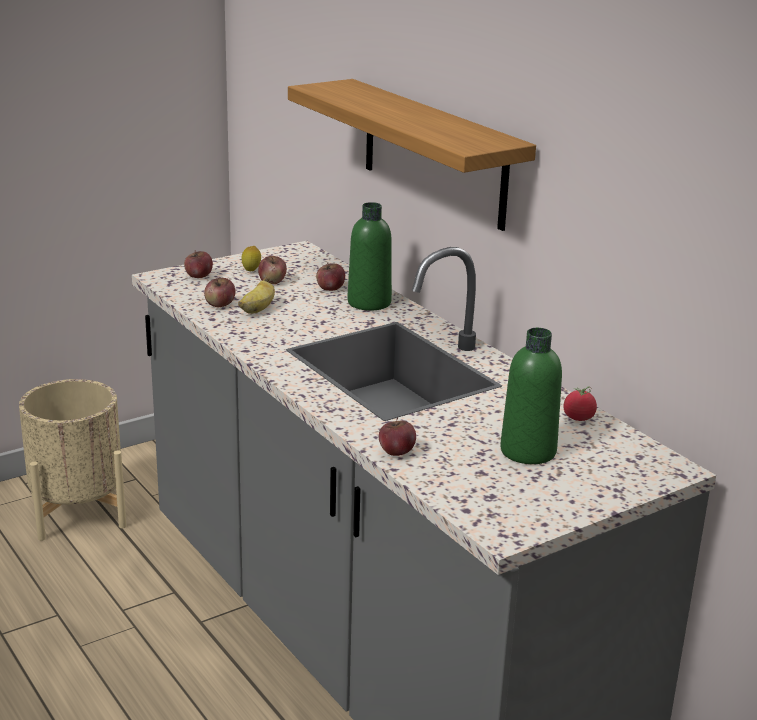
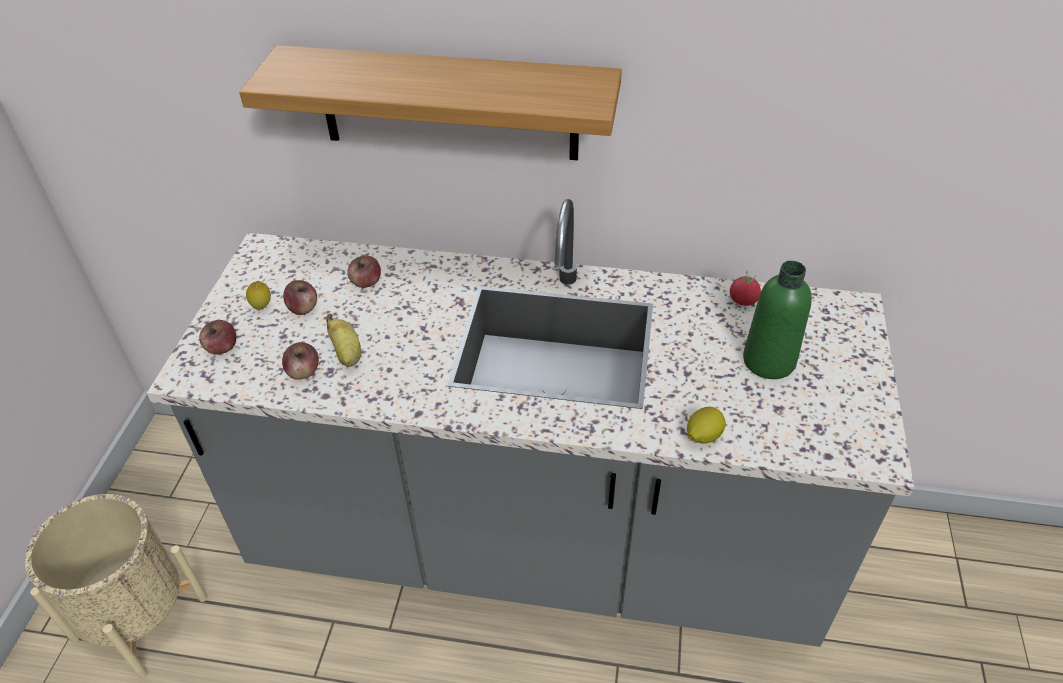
camera: 45 degrees left, 20 degrees up
(369, 303) = (423, 278): green bottle -> none
(396, 452) = (703, 436): apple -> lemon

